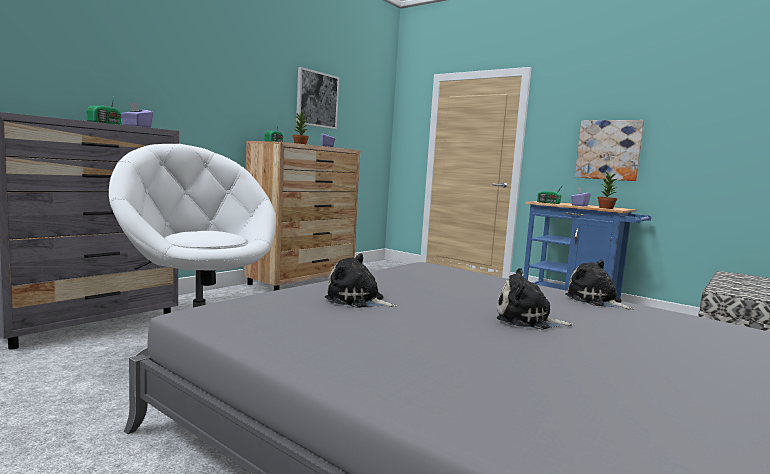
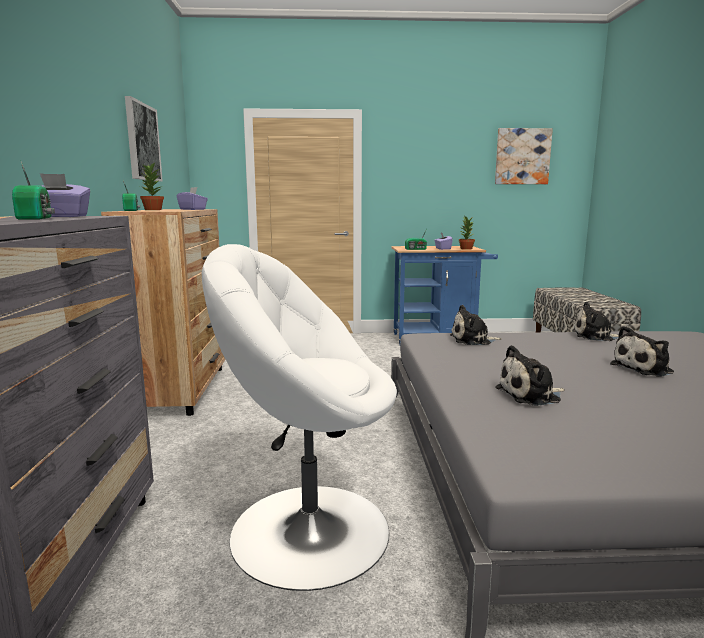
camera: 40 degrees left, 5 degrees up
(455, 274) = (473, 340): none -> plush toy
(608, 150) = (443, 194): picture -> picture (522, 156)

